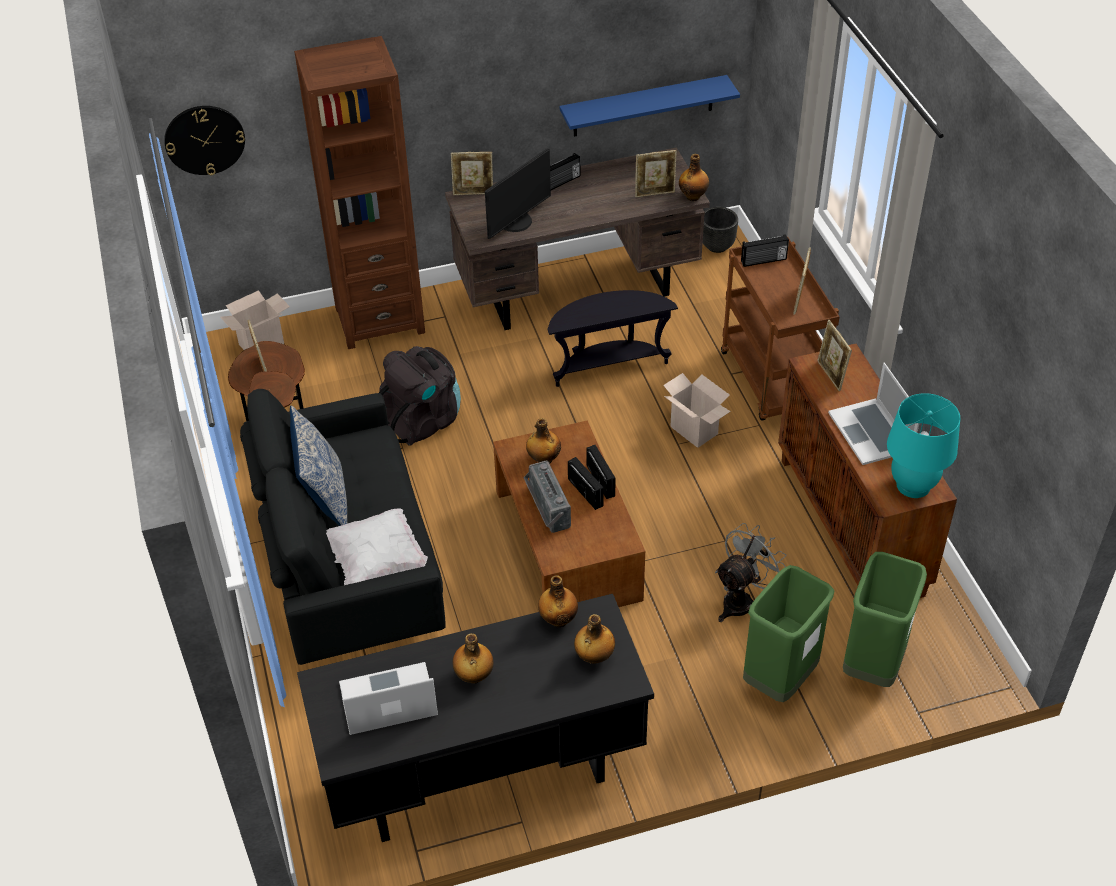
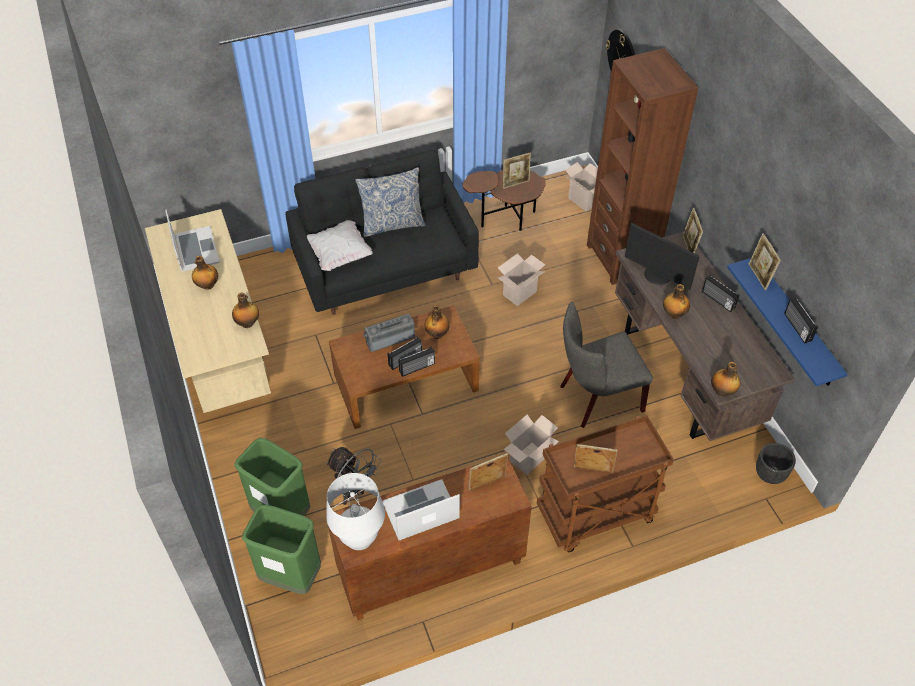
camera: 85 degrees right, 5 degrees up
(422, 420) = (519, 292): black backpack -> cardboard box
(481, 774) = (220, 349): black desk -> beige desk
(594, 657) = (215, 342): bottle -> bottle (674, 314)
(608, 365) = (596, 399): black side table -> grey chair
(655, 193) = (719, 364): picture frame -> picture frame (758, 277)
(764, 261) = (643, 445): radio -> radio (797, 327)
(913, 485) = (359, 537): turquoise table lamp -> white table lamp

